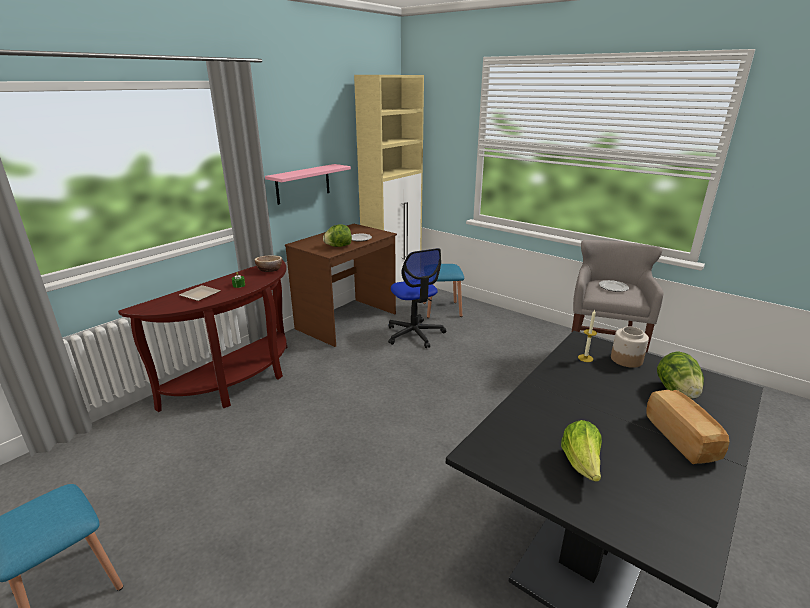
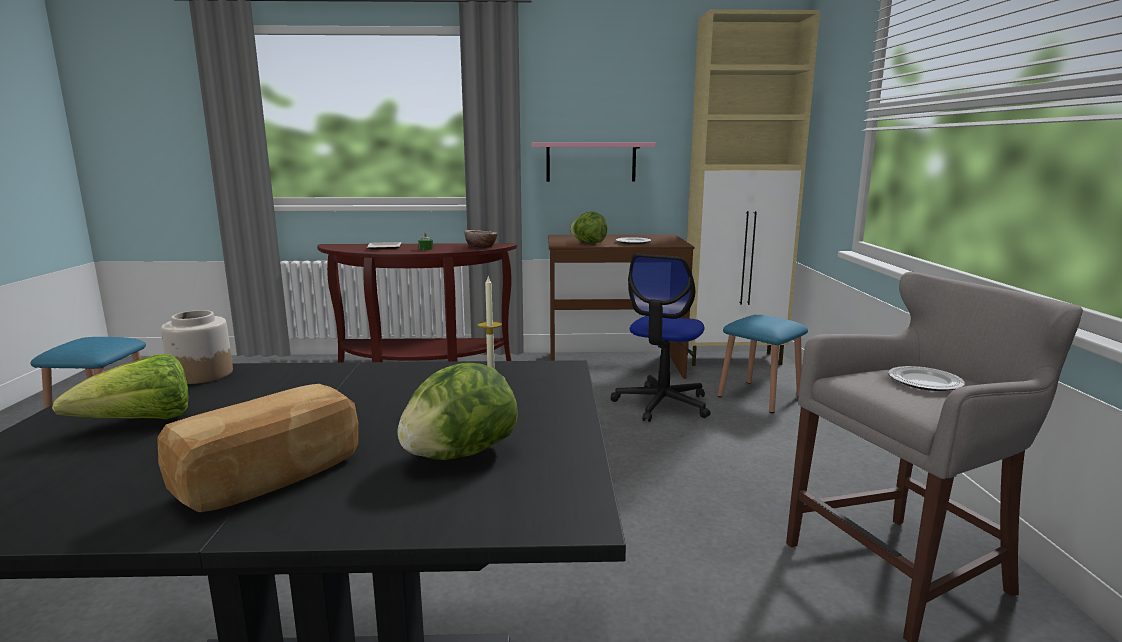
camera: 50 degrees right, 10 degrees down
(626, 359) = (534, 403): jar -> jar (201, 374)

